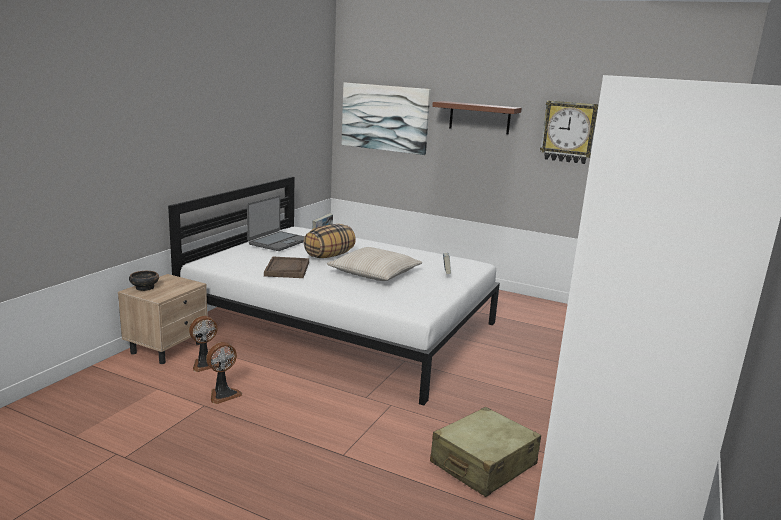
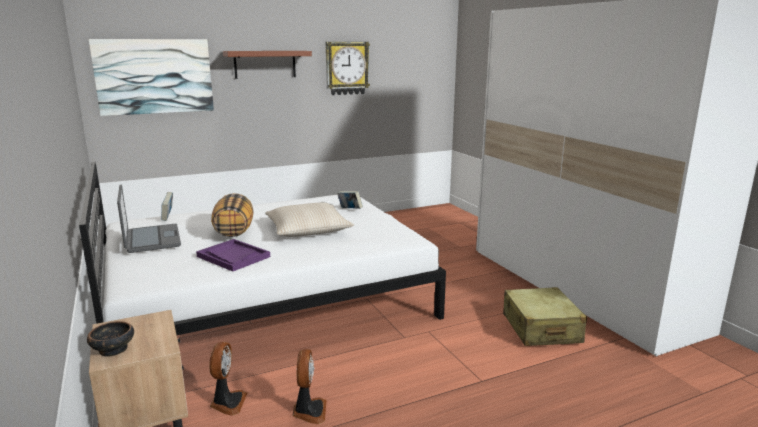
camera: 50 degrees left, 0 degrees up
(287, 269) = (233, 257): brown tray -> purple tray

